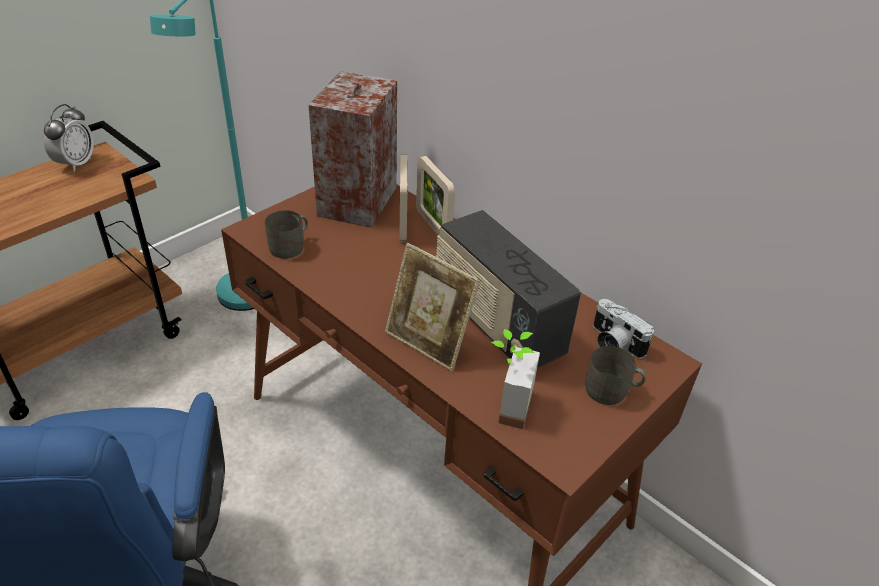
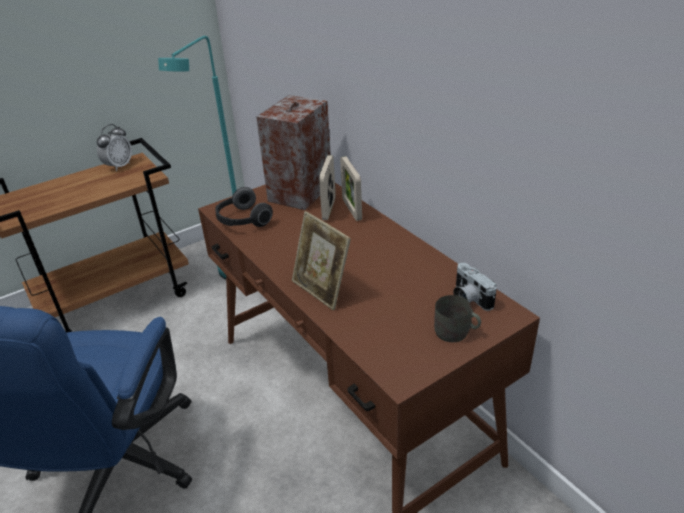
camera: 15 degrees right, 5 degrees down
(291, 246) = (242, 220): grey mug -> headphones
(496, 323) = (378, 279): radio -> none
(505, 405) = (367, 336): potted plant -> none

